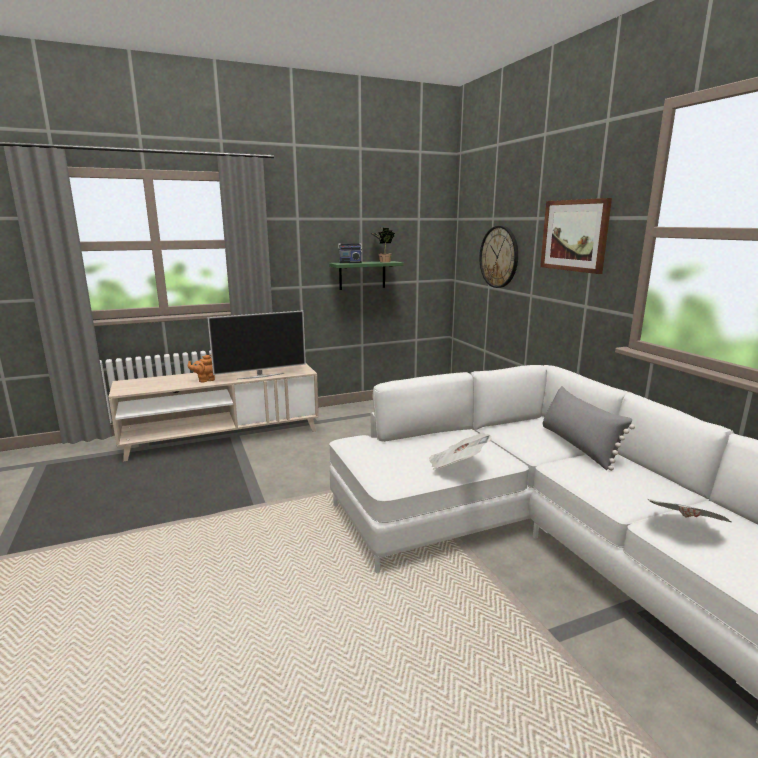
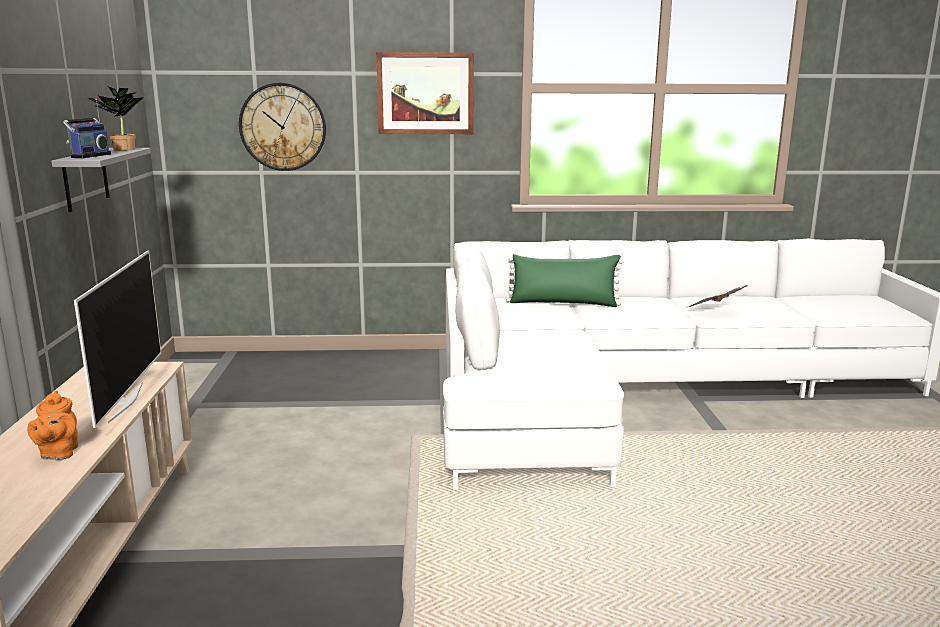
camera: 70 degrees left, 0 degrees up
(362, 275) = (85, 179): green shelf -> grey shelf
(457, 465) = (579, 348): newspaper -> none
(578, 446) = (563, 303): grey pillow -> green pillow

